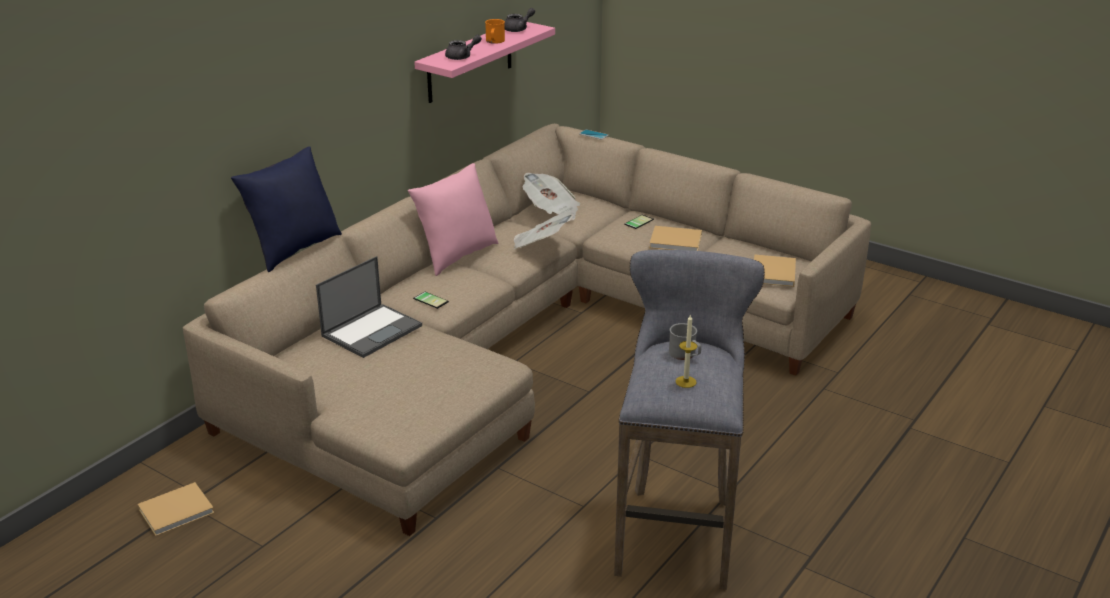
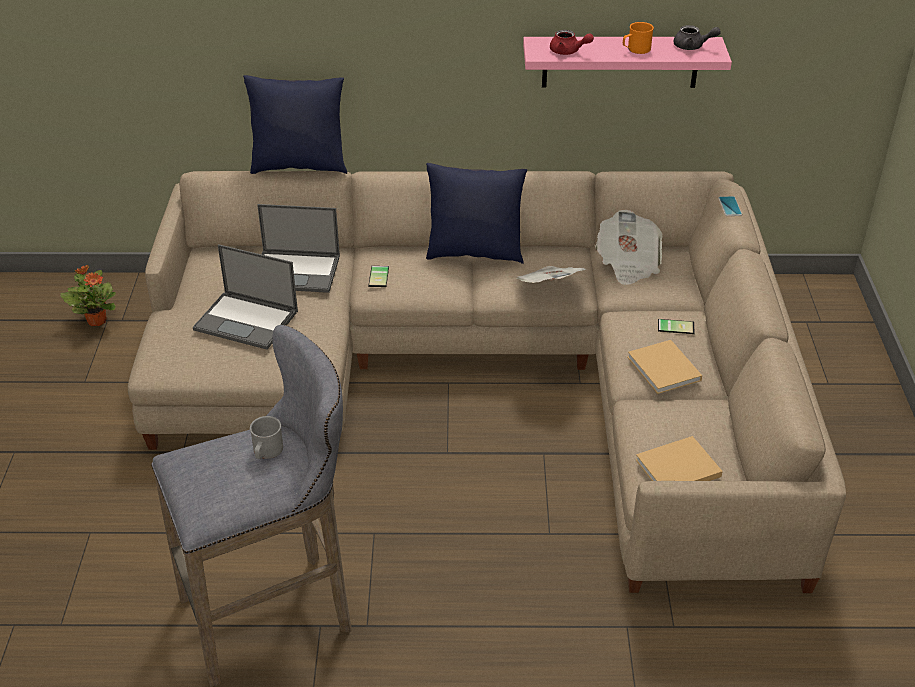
camera: 55 degrees right, 10 degrees up
(178, 510) = (97, 320): beige book -> potted plant
(406, 372) = (247, 320): none -> laptop
(456, 256) = (474, 253): pink pillow -> blue pillow
(462, 57) = (568, 52): grey teapot -> red teapot
(685, 382) = (212, 472): candle -> none

